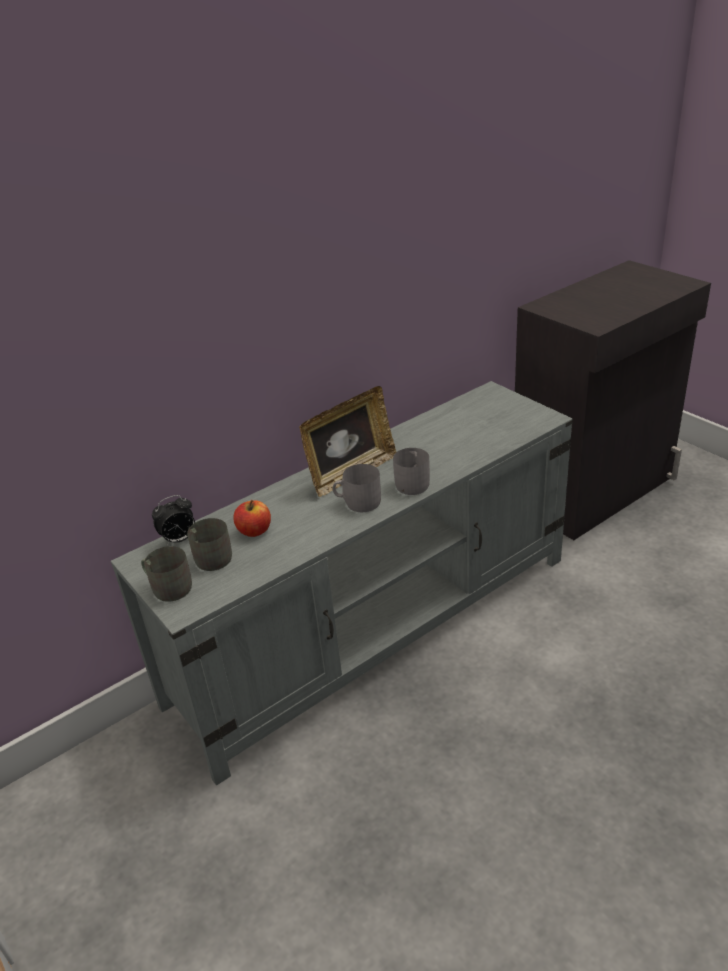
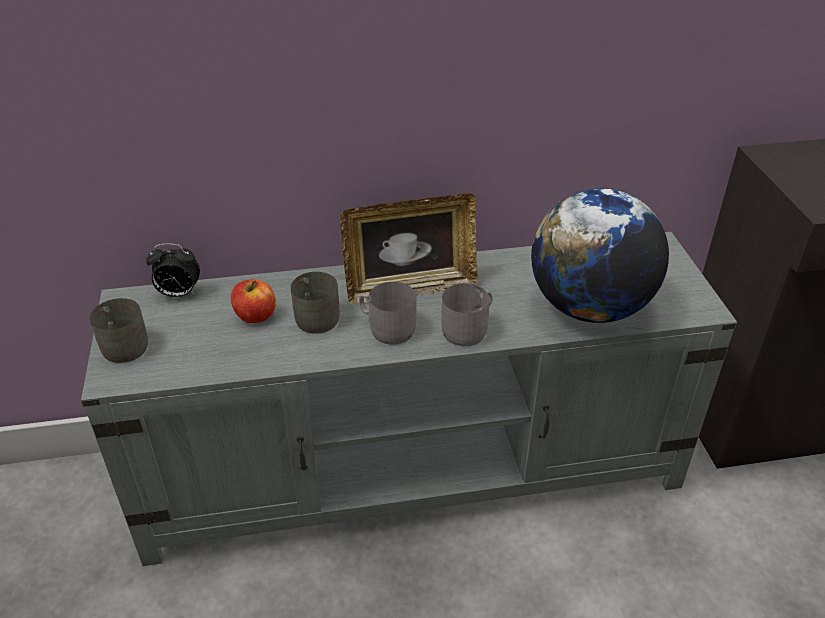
camera: 25 degrees right, 5 degrees up
(210, 556) = (189, 327): grey mug -> grey mug (316, 315)
(479, 442) = (589, 307): none -> globe

